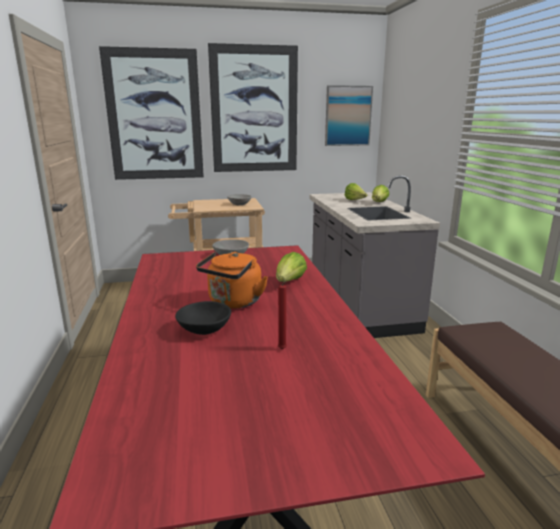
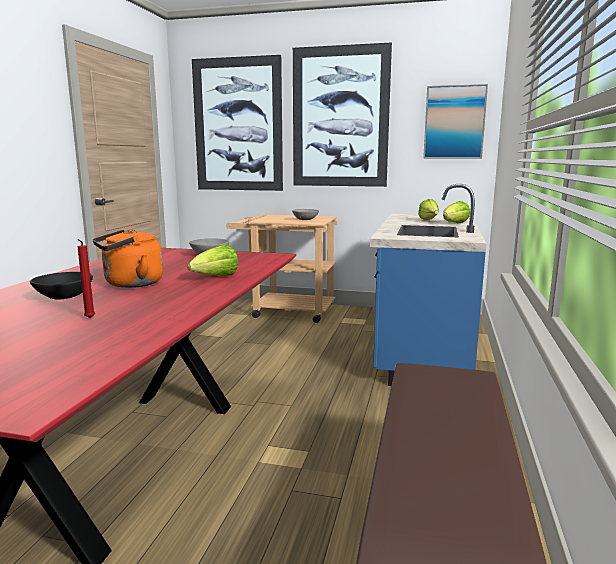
camera: 25 degrees right, 5 degrees down
(358, 302) = (421, 349): grey counter -> blue counter

